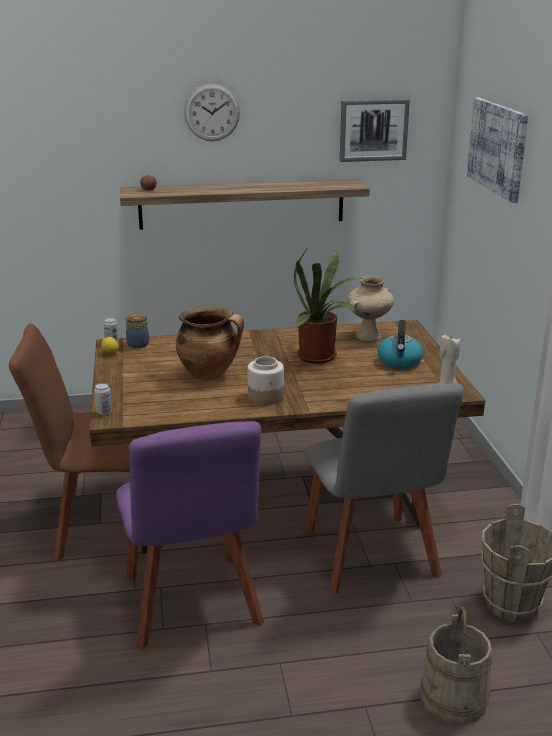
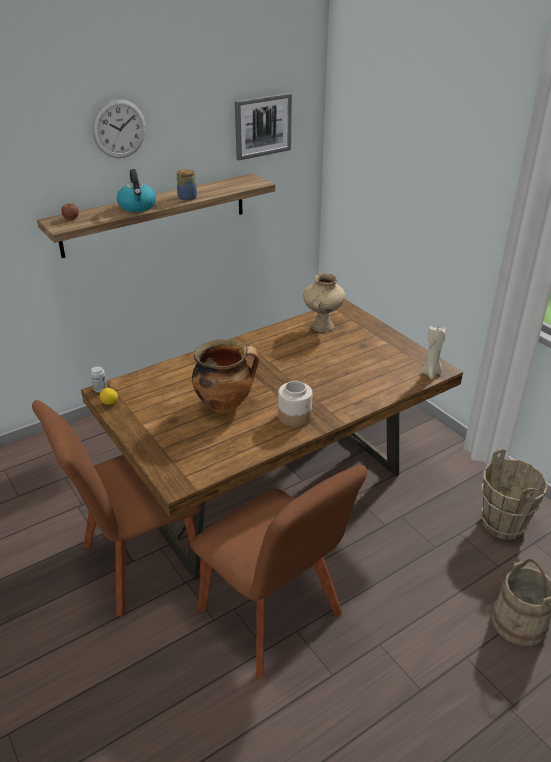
camera: 25 degrees left, 10 degrees up
(104, 412) = (164, 477): can -> none
(137, 344) = (127, 385): jar -> jar (186, 197)
(193, 605) = (274, 616): purple chair -> brown chair
(321, 357) = (304, 359): potted plant -> none
(372, 558) = (382, 518): grey chair -> none
(399, 362) = (369, 348): kettle -> kettle (137, 206)
(498, 147) = (395, 138): picture -> none

